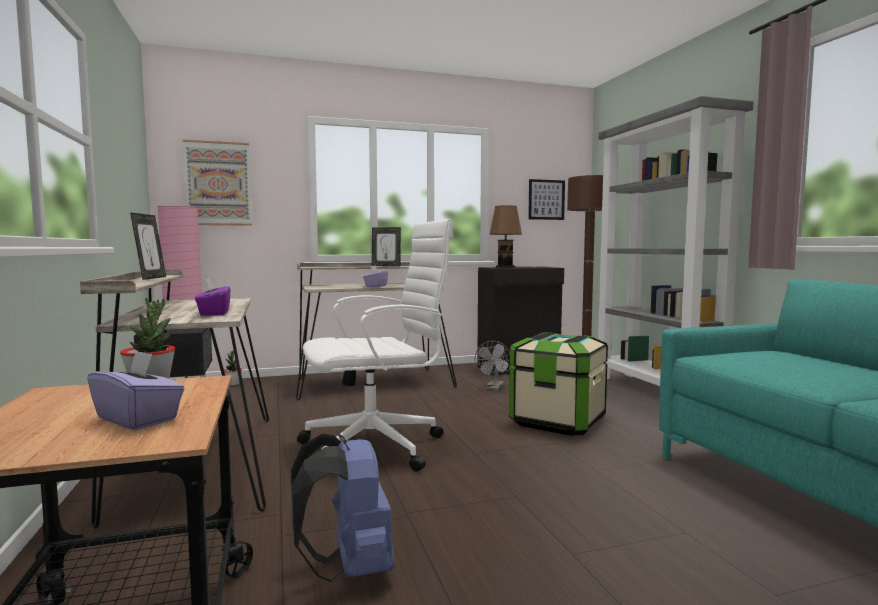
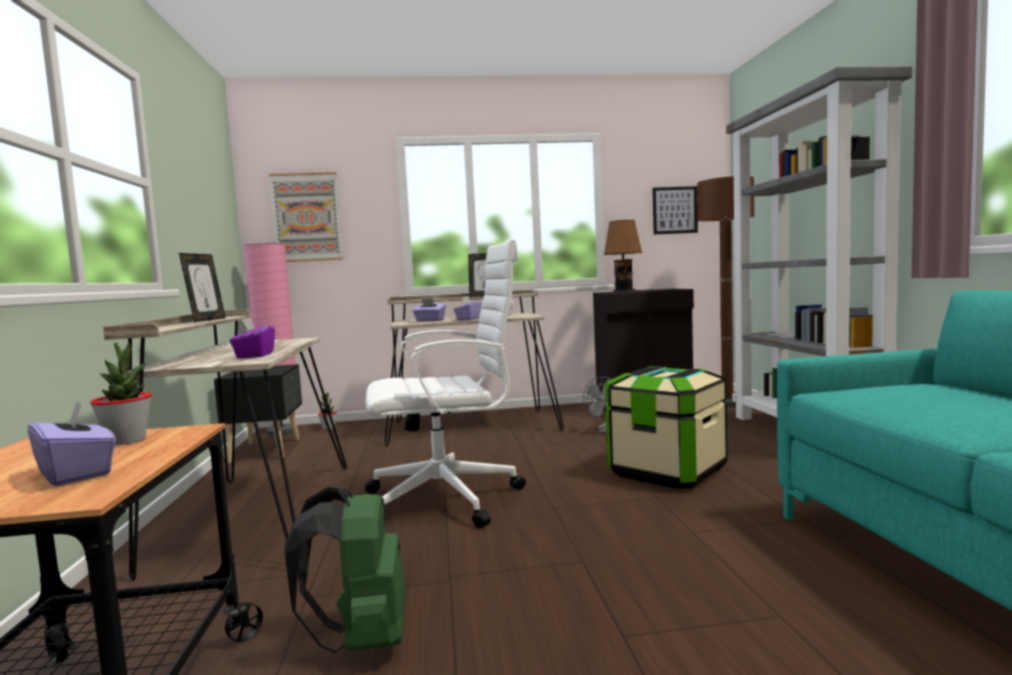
camera: 10 degrees right, 0 degrees up
(339, 286) = (430, 321): none -> purple tissue box
(349, 568) = (362, 638): blue backpack -> green backpack

